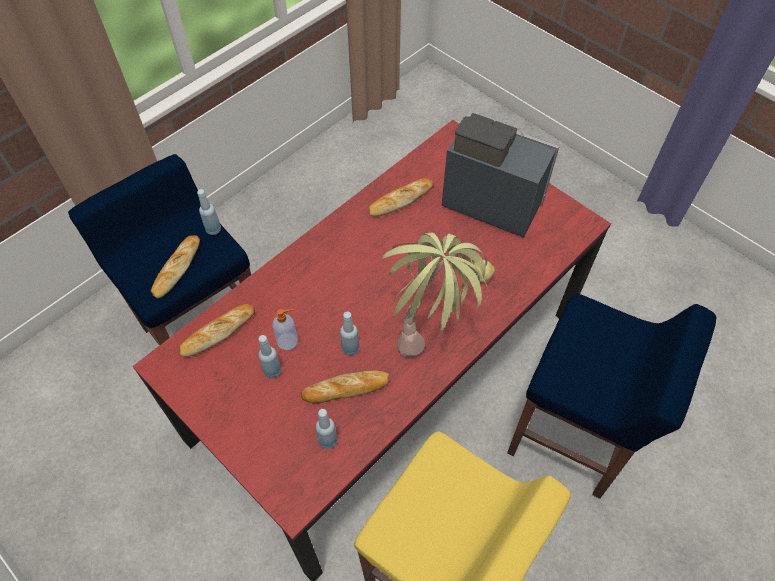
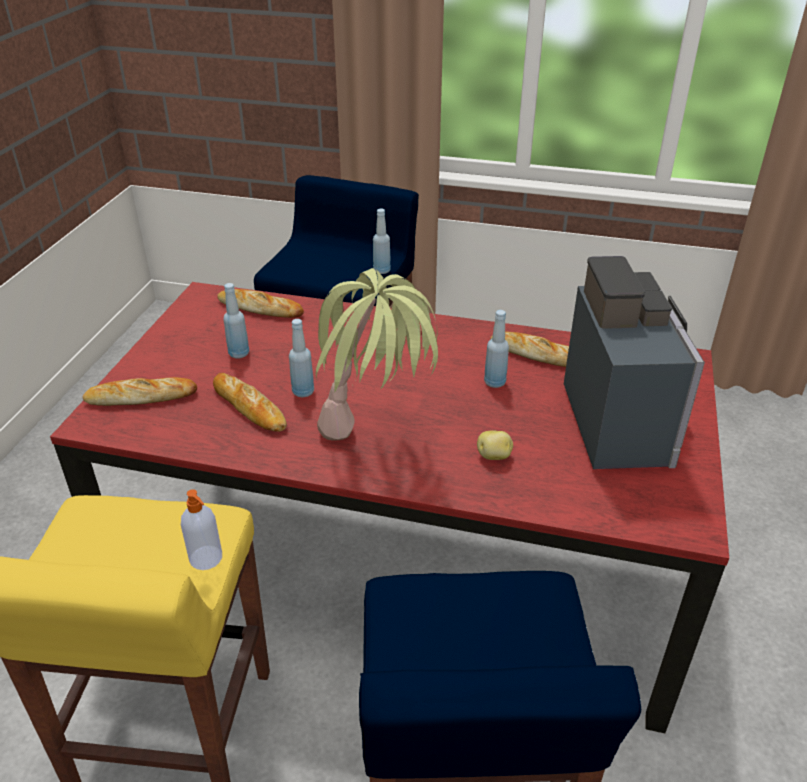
camera: 60 degrees right, 20 degrees down
(177, 268) = (319, 269): bread -> bread (141, 397)
(288, 341) = (281, 350): soap dispenser -> soap dispenser (206, 558)
(328, 440) = (177, 418): blue bottle -> blue bottle (494, 382)

